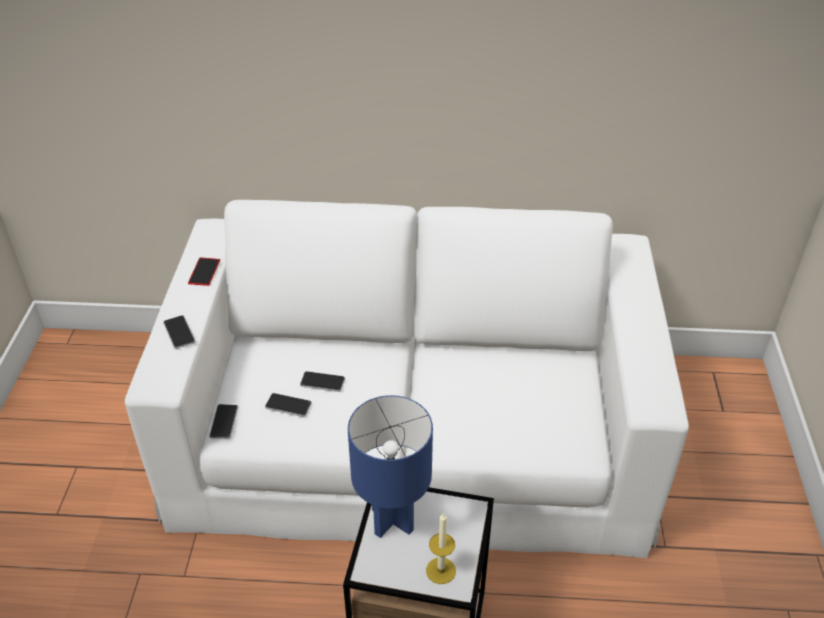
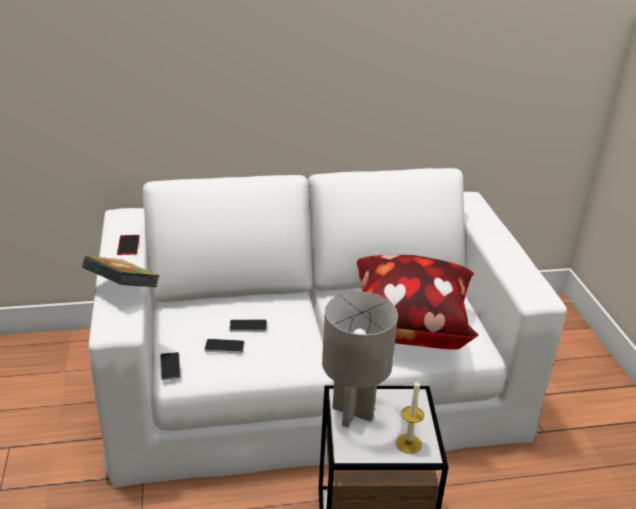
camera: 15 degrees left, 10 degrees down
(179, 332) = (123, 290): phone -> book
(392, 519) = (352, 412): blue table lamp -> grey table lamp
(506, 406) = (407, 326): none -> pillow

